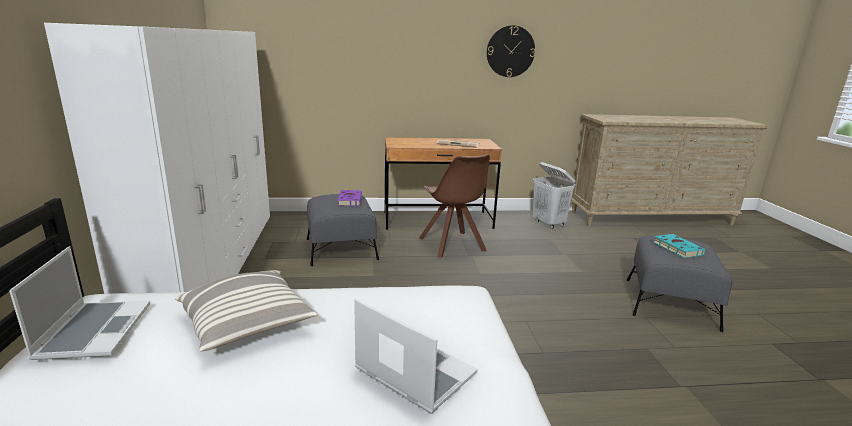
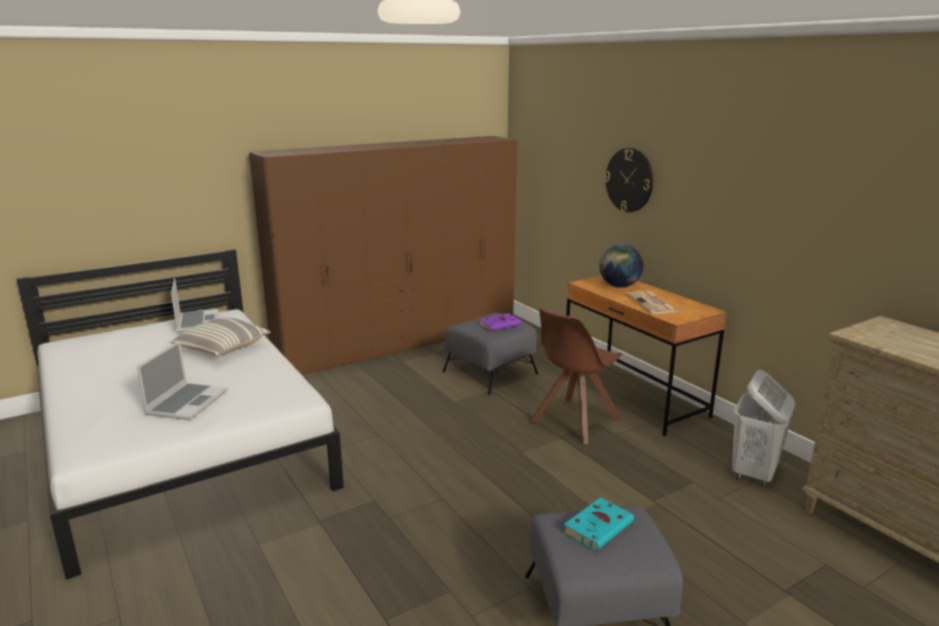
camera: 65 degrees right, 0 degrees up
(94, 330) = (197, 322): laptop -> laptop turned 75 degrees counterclockwise
(216, 268) = (400, 343): white wardrobe -> brown wardrobe
(415, 142) = (619, 286): none -> globe
(510, 51) = (770, 187): wall clock -> wall clock (629, 180)

